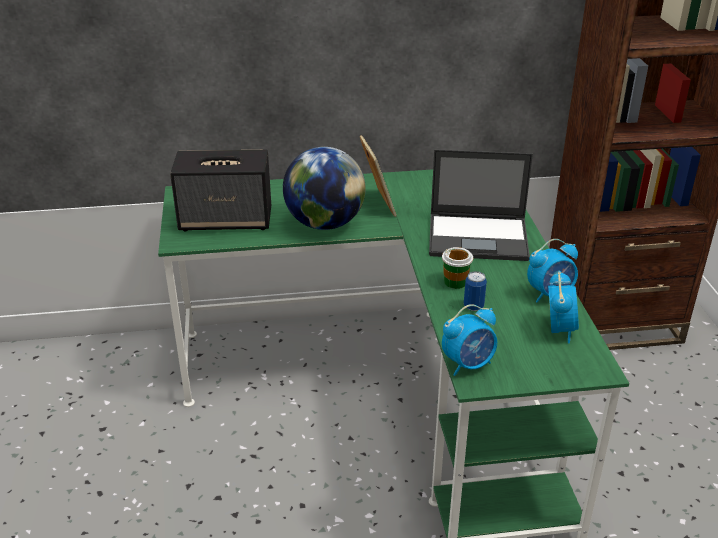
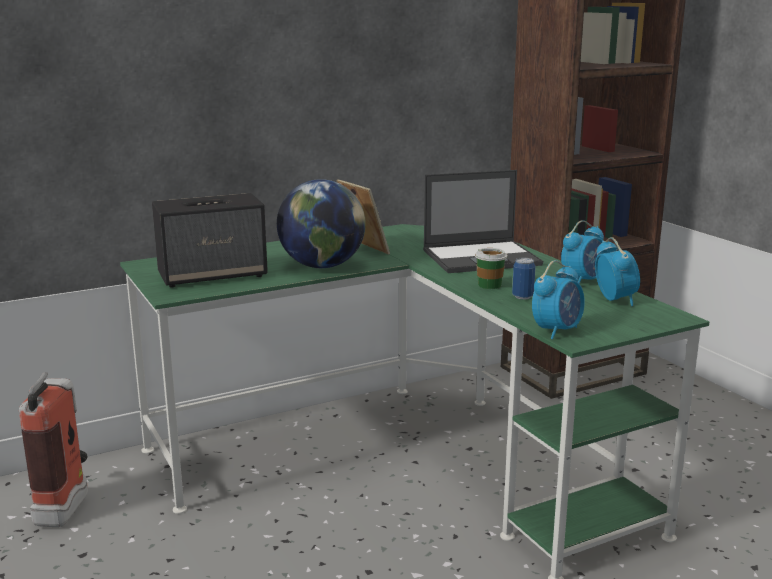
camera: 20 degrees left, 15 degrees down
(111, 376) = (67, 504): none -> fire extinguisher

